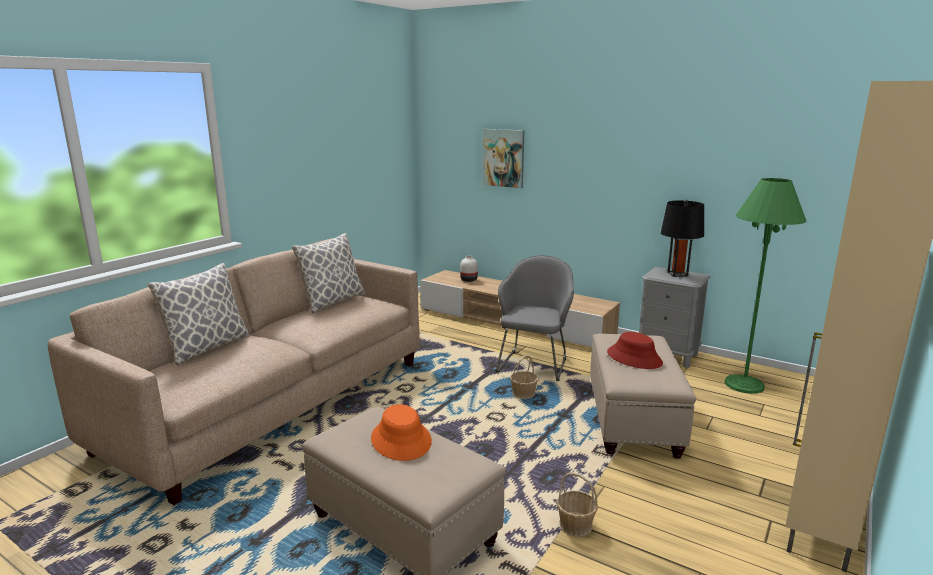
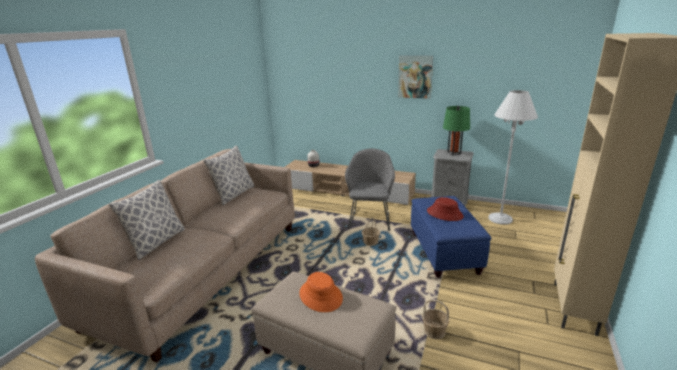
camera: 10 degrees left, 5 degrees up
(503, 158) = (331, 82): picture -> picture (415, 76)
(633, 421) = (444, 253): beige ottoman -> blue ottoman
(677, 274) = (454, 153): black table lamp -> green table lamp
(744, 385) = (500, 219): green floor lamp -> white floor lamp

